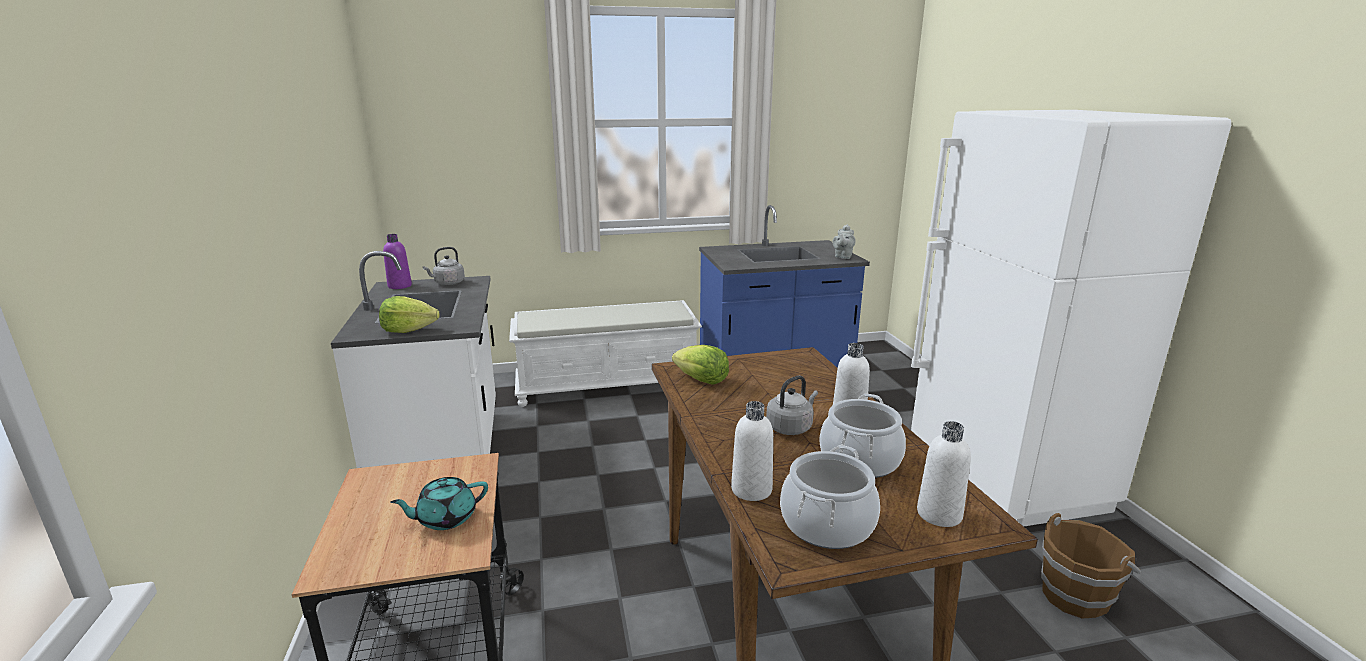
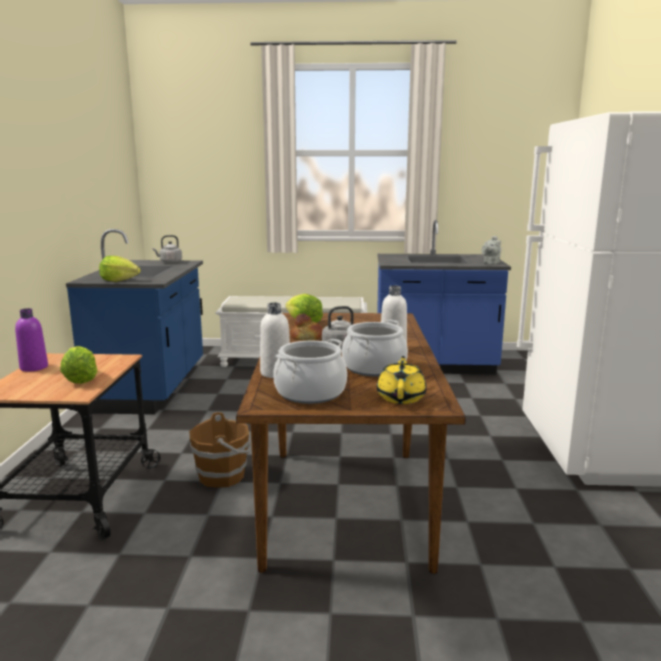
camera: 15 degrees right, 5 degrees down
(399, 286) = (136, 262): purple bottle -> purple bottle (34, 367)
(444, 454) = (152, 388): white counter -> blue counter
(445, 518) = (81, 379): turquoise teapot -> lettuce
(731, 411) = (307, 338): none -> bread
(939, 514) = (401, 397): white bottle -> yellow teapot
(1075, 596) = (602, 535): brown bucket -> brown bucket (223, 476)

